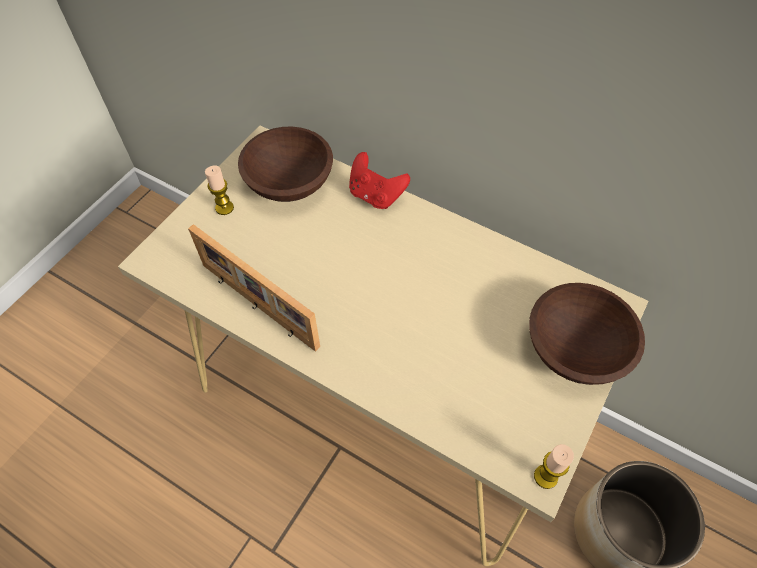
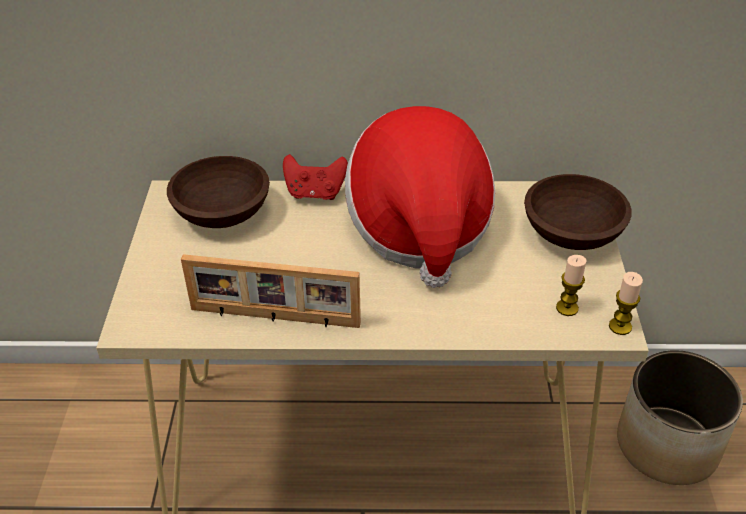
camera: 30 degrees left, 15 degrees down
(224, 208) = (172, 257): candle -> candle (567, 308)
(438, 272) = (419, 227): none -> hat

